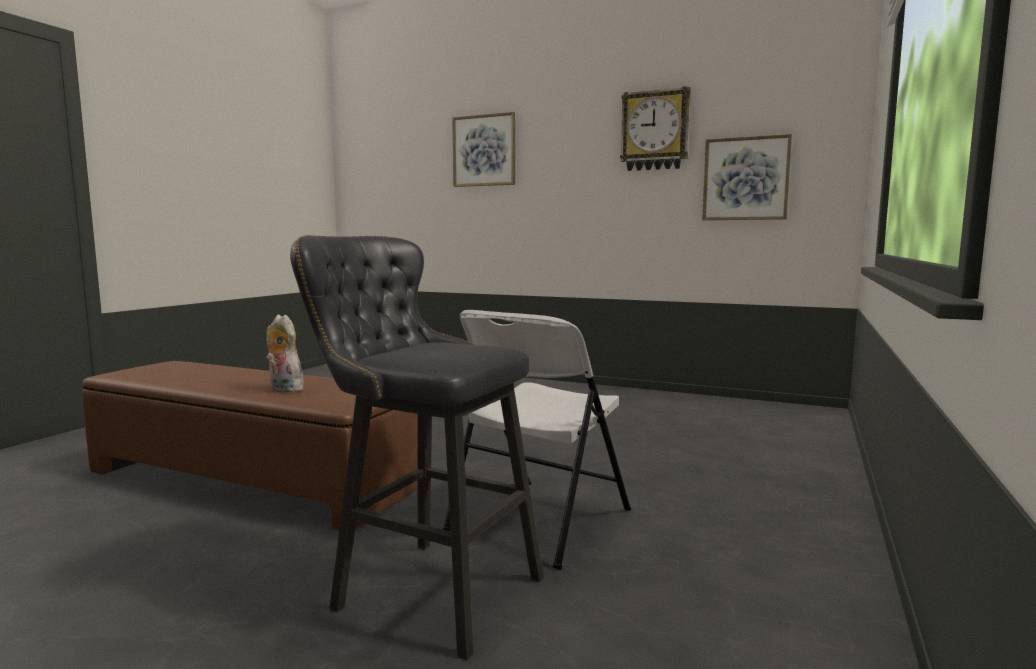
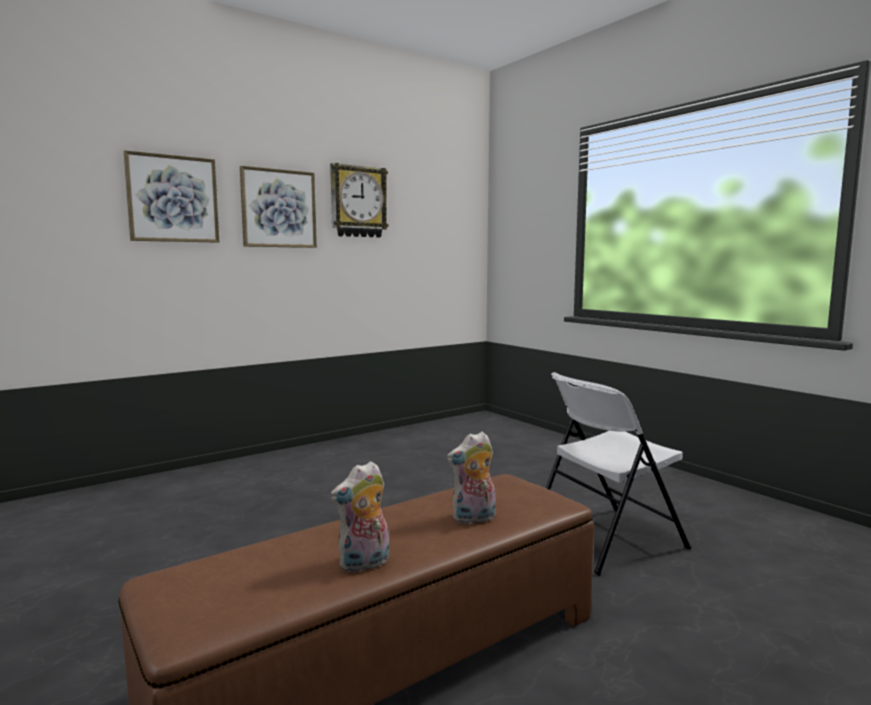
camera: 60 degrees left, 0 degrees up
(193, 381) = (364, 564): none -> plush toy
(421, 586) = (702, 605): black stool -> none
(539, 520) = (607, 538): white chair -> white chair turned 90 degrees clockwise
(745, 179) = (423, 249): picture -> picture (279, 208)

